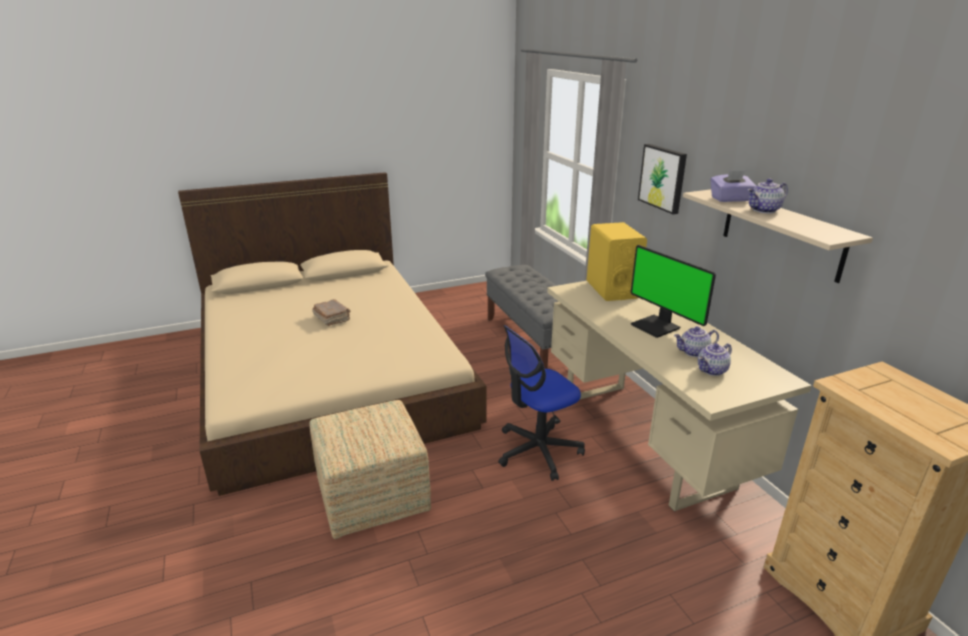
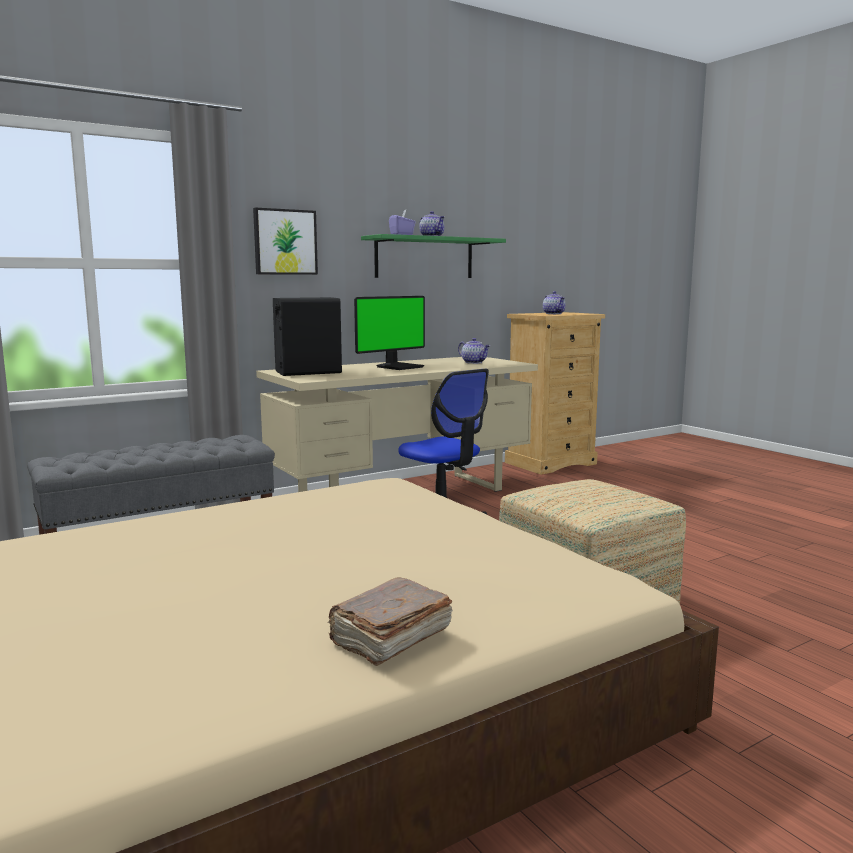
camera: 100 degrees left, 15 degrees down
(332, 318) = (235, 565): brown book -> brown book (389, 638)
(612, 289) = (307, 372): yellow speaker -> black speaker
(693, 352) = (446, 364): teapot -> teapot (554, 314)
(781, 233) = (424, 258): beige shelf -> green shelf

